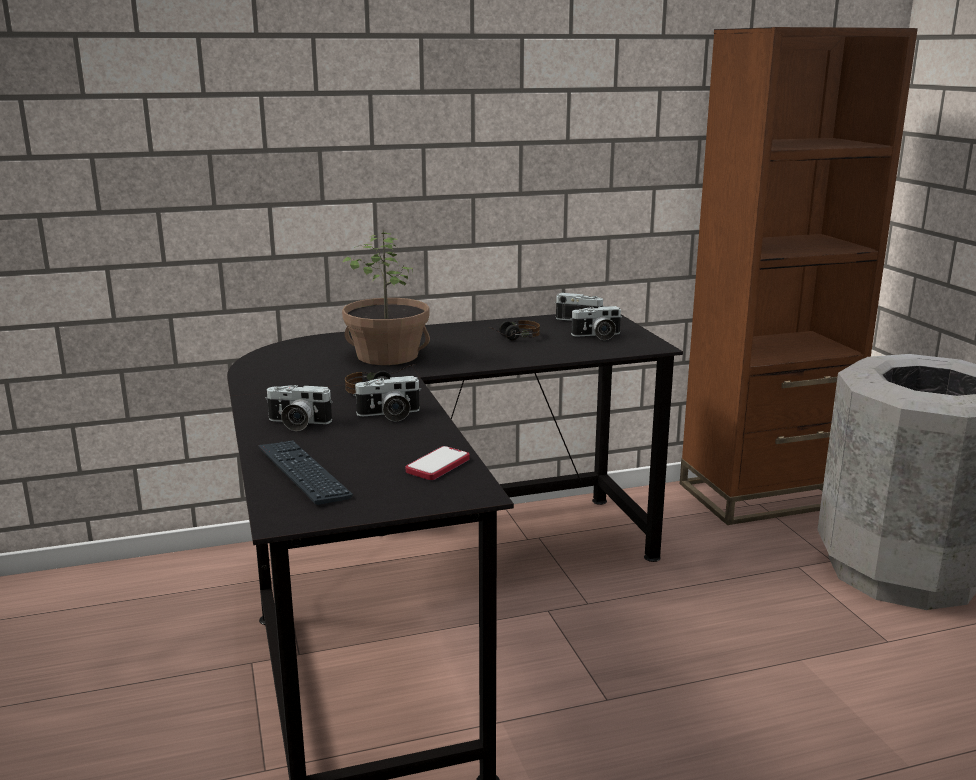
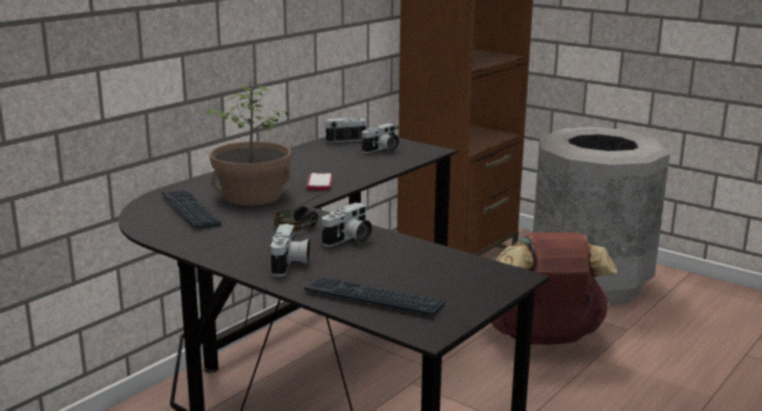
camera: 35 degrees left, 0 degrees up
(297, 424) = (291, 265): camera -> camera turned 60 degrees counterclockwise
(314, 357) = (190, 210): none -> keyboard
(438, 465) = (456, 265): phone -> phone (320, 183)
(511, 338) = (323, 163): headphones -> none
(756, 616) = (543, 339): none -> brown backpack

